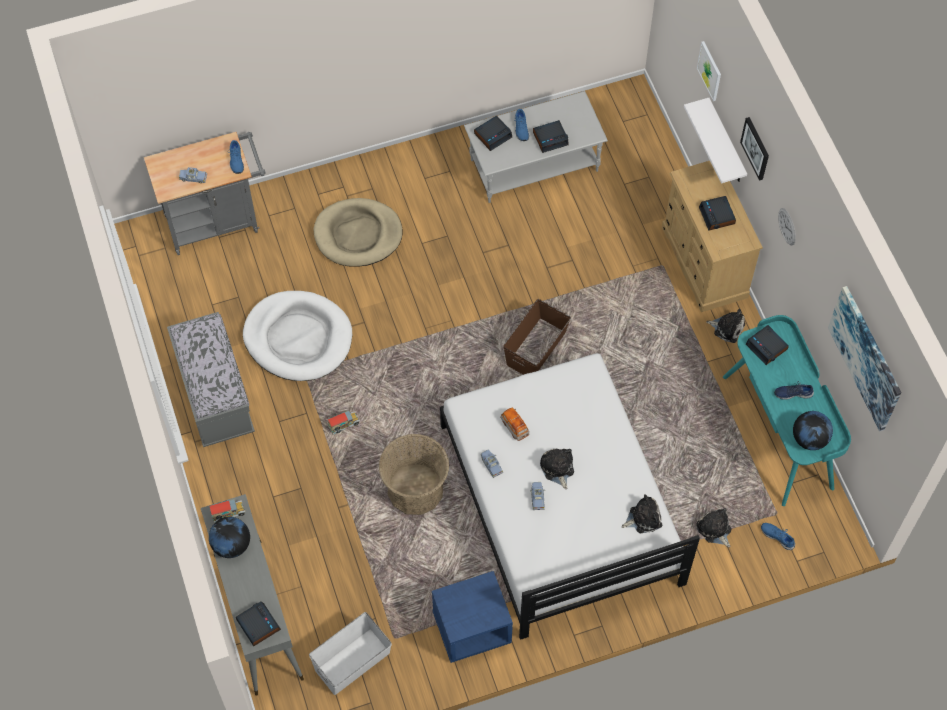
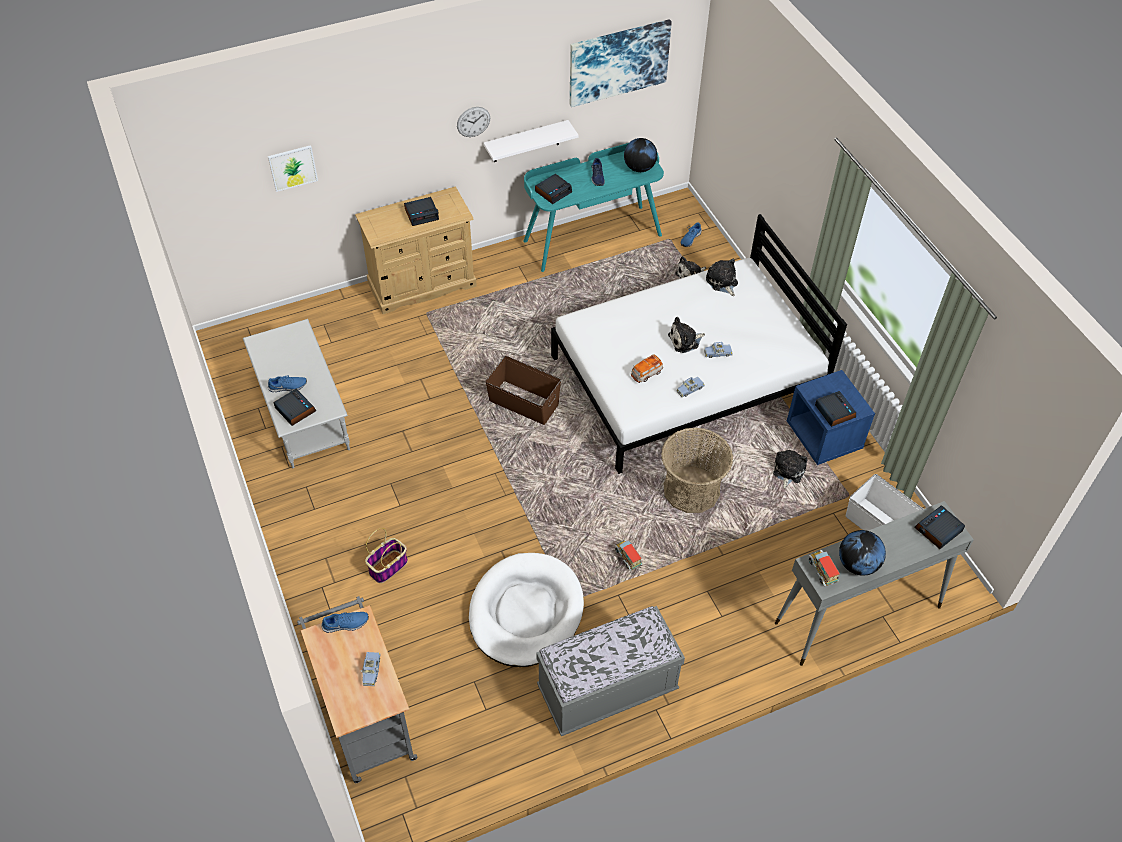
camera: 95 degrees left, 10 degrees down
(358, 235) = (388, 566): beige dog bed -> basket
(550, 138) = (302, 362): alarm clock -> alarm clock (834, 411)
(726, 143) = (354, 189): white shelf -> white shelf (526, 142)
(727, 328) = (492, 269): plush toy -> plush toy (787, 472)
(756, 148) = (397, 127): picture -> none

